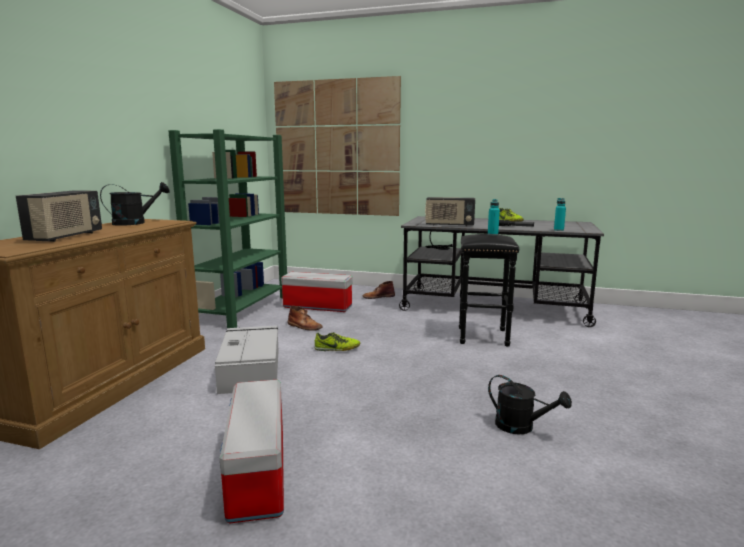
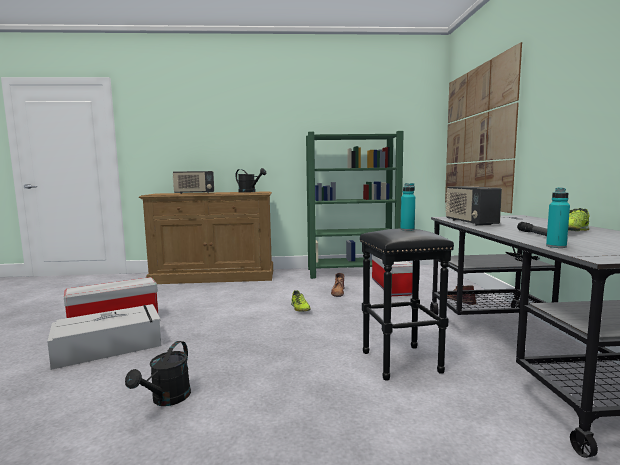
camera: 70 degrees right, 5 degrees down
(251, 369) = (246, 295): grey storage box -> grey storage box (110, 346)

